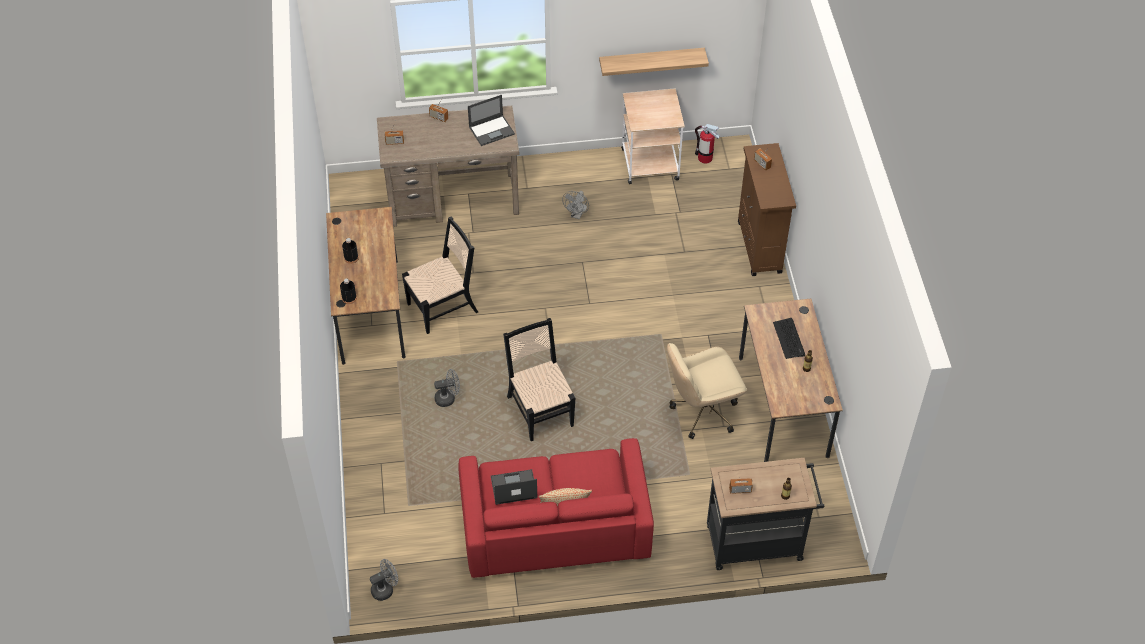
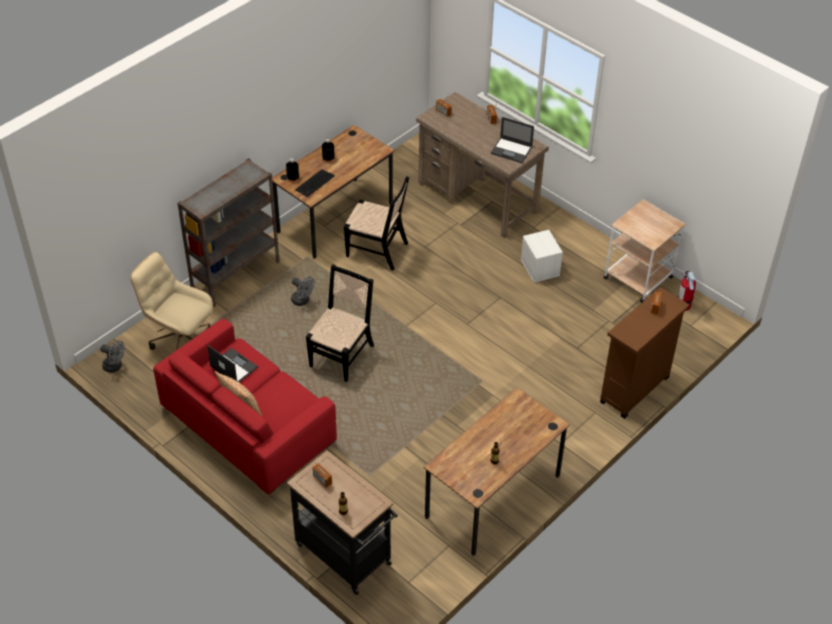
camera: 50 degrees right, 5 degrees down
(365, 428) = (235, 275): none -> grey bookcase
(577, 215) = (540, 268): grey fan -> white storage box
(651, 61) = (671, 183): shelf -> none
(702, 413) = (434, 449): beige office chair -> beige office chair (180, 342)
(789, 339) = (513, 433): keyboard -> keyboard (315, 183)

